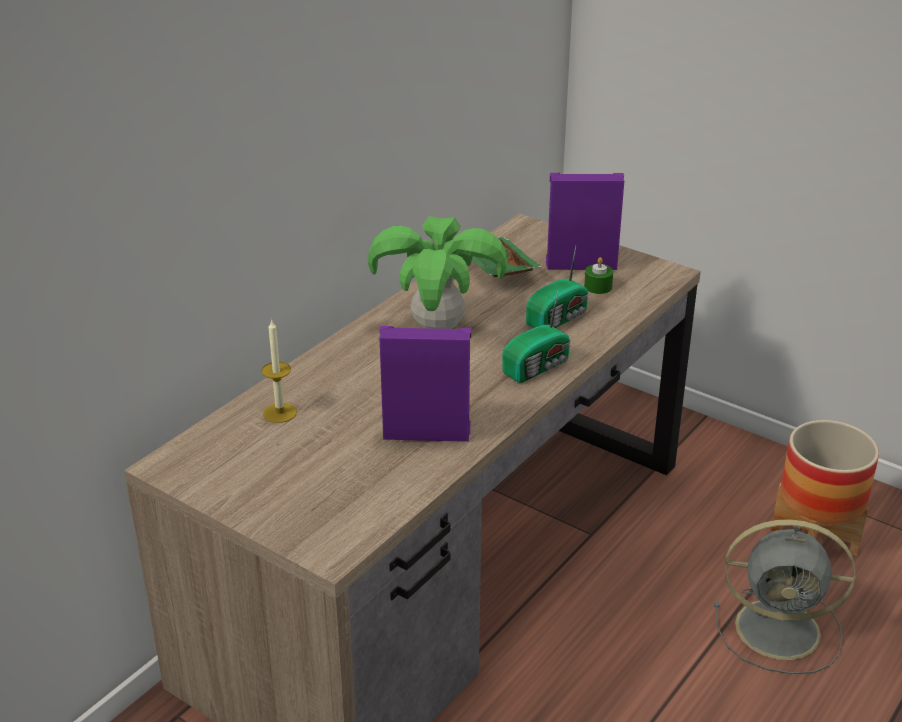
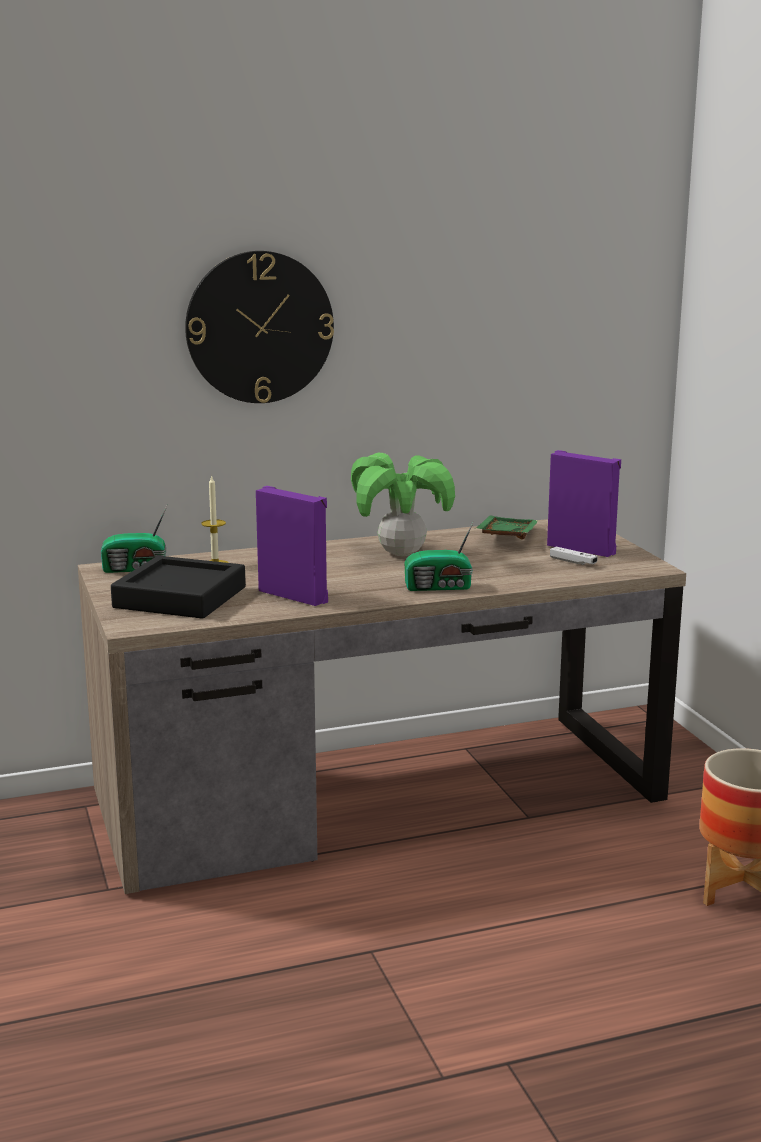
camera: 35 degrees right, 15 degrees down
(262, 121) = (259, 327): none -> wall clock
(317, 482) = (180, 597): none -> black tray
(559, 318) = (506, 570): radio -> radio (136, 569)
(598, 287) = (573, 562): green candle -> white game controller
(781, 630) = (621, 934): grey fan -> none

